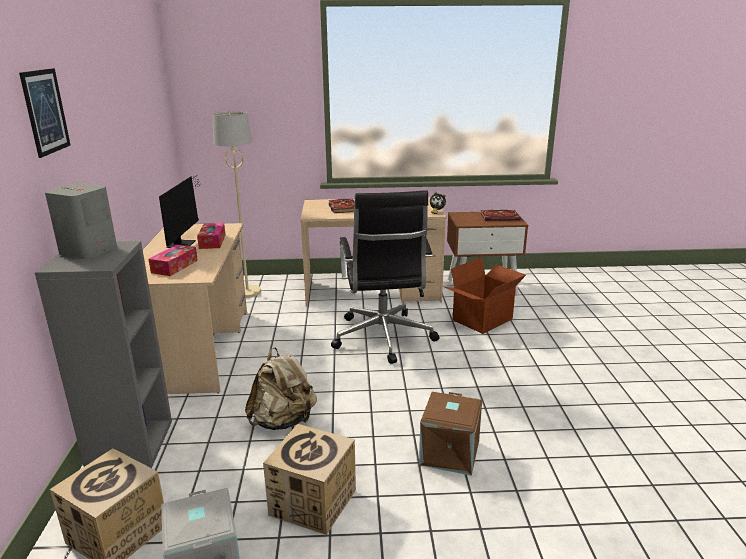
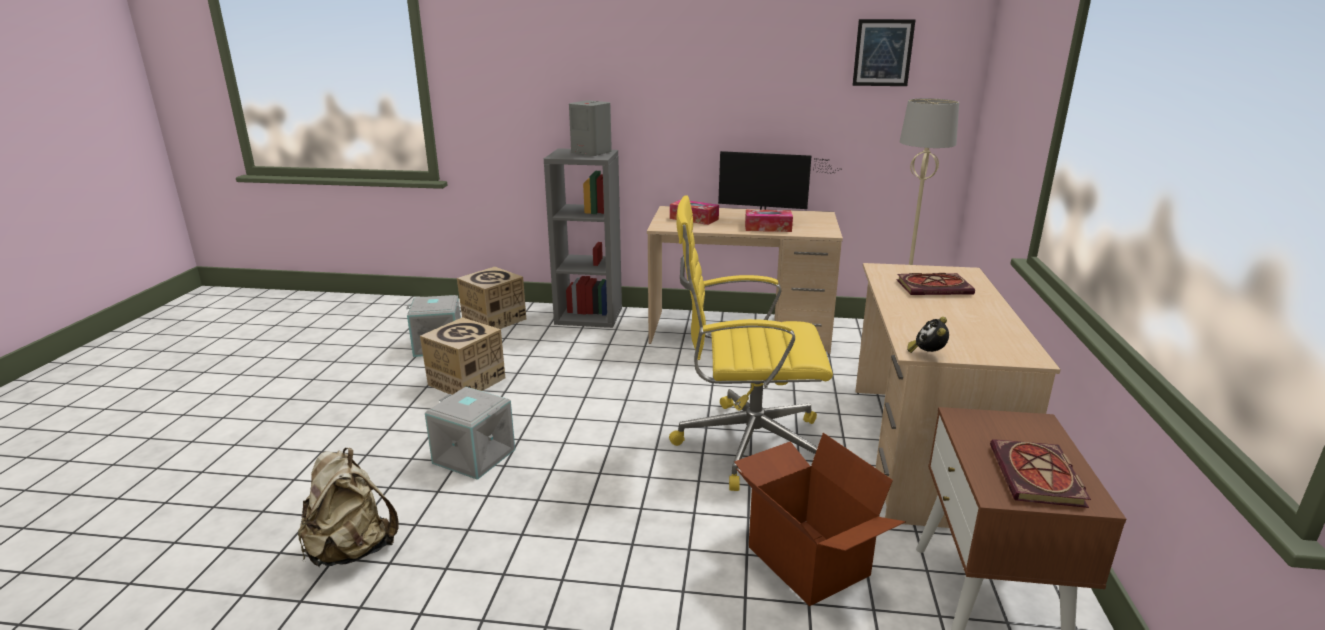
camera: 100 degrees right, 0 degrees up
(45, 111) = (628, 46): picture -> picture (883, 53)
(283, 421) = (585, 372): beige backpack -> beige backpack (351, 550)
(383, 338) = (746, 444): black office chair -> yellow office chair
(450, 453) = (472, 457): brown storage box -> grey storage box

